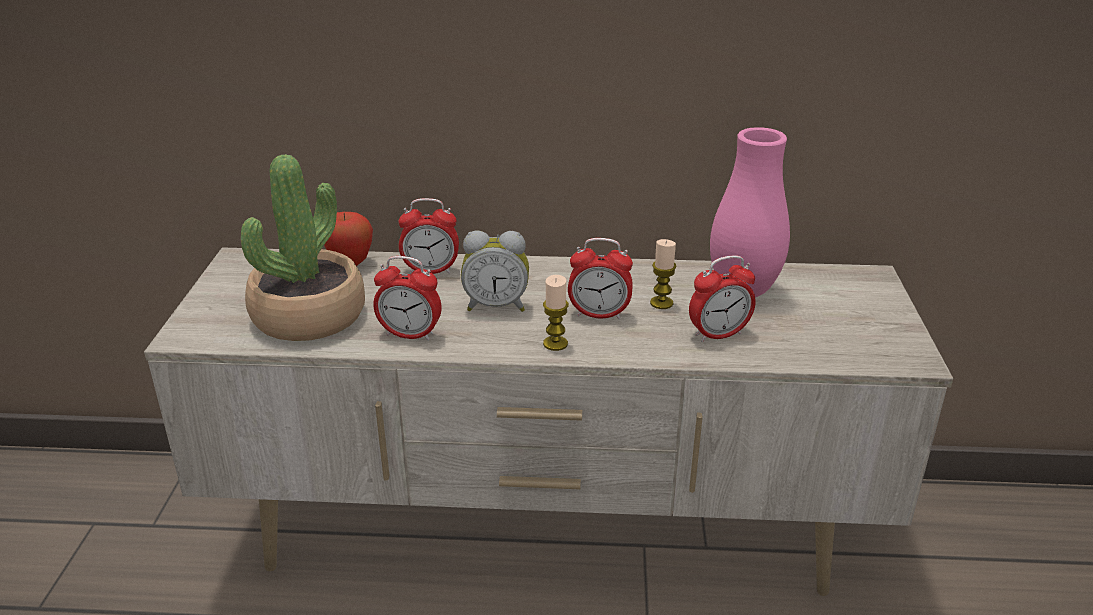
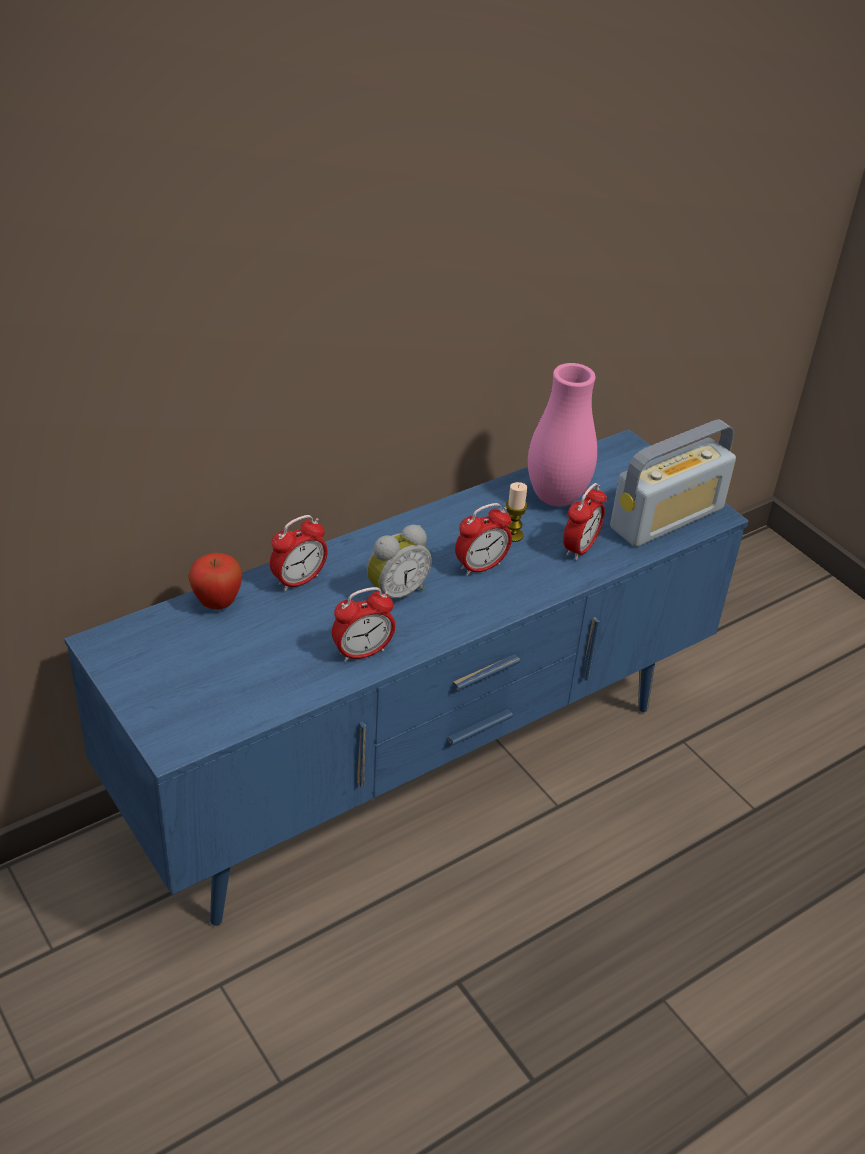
camera: 40 degrees left, 10 degrees up
(308, 316) = (255, 673): potted plant -> none
(546, 539) = (418, 771): beige tv stand -> blue tv stand
(555, 344) = (480, 609): candle -> none
(849, 343) = (667, 518): none -> radio

